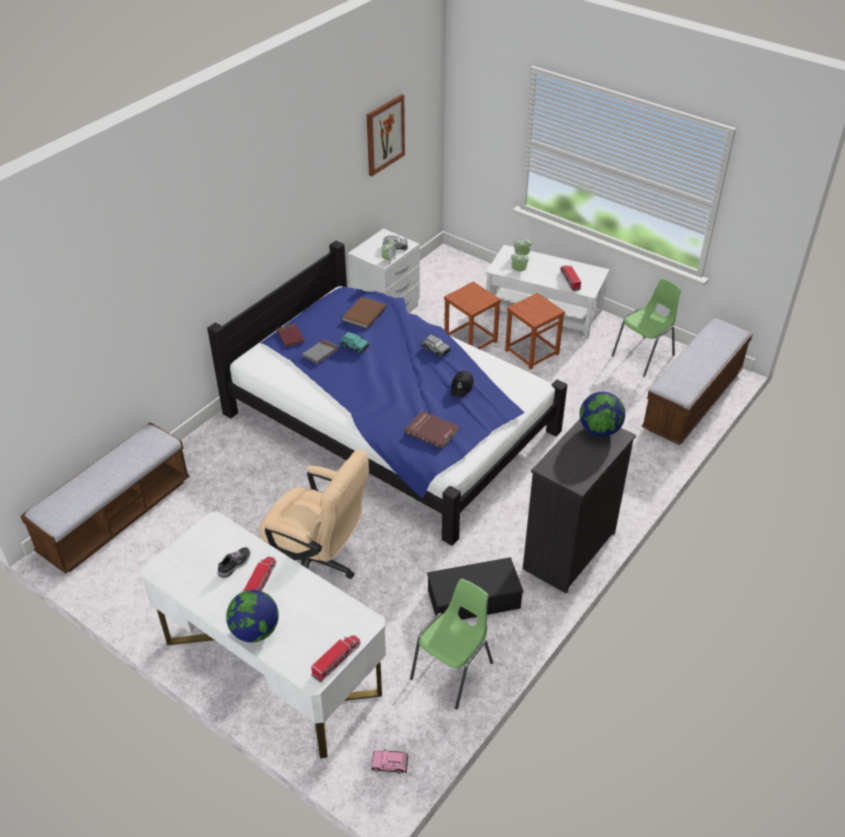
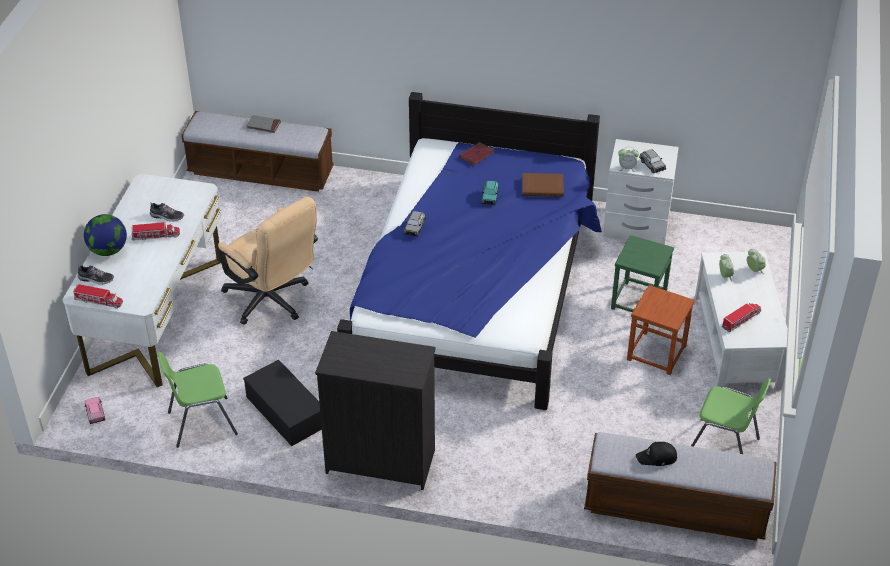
camera: 65 degrees right, 0 degrees up
(297, 654) = (96, 279): none -> shoe
(317, 565) = (272, 302): beige office chair -> beige office chair turned 45 degrees counterclockwise
(320, 353) = (466, 180): grey book -> grey book (263, 125)
(384, 134) = (706, 54): picture -> none
(432, 430) = (406, 283): red book -> none
(436, 349) = (525, 250): grey toy car -> grey toy car (414, 227)
(453, 671) = (201, 422): green chair -> green chair turned 150 degrees clockwise
(462, 387) = (480, 283): black cap -> black cap (657, 458)
(470, 341) = (638, 301): brown stool -> green stool
(599, 430) = (412, 362): globe -> none

